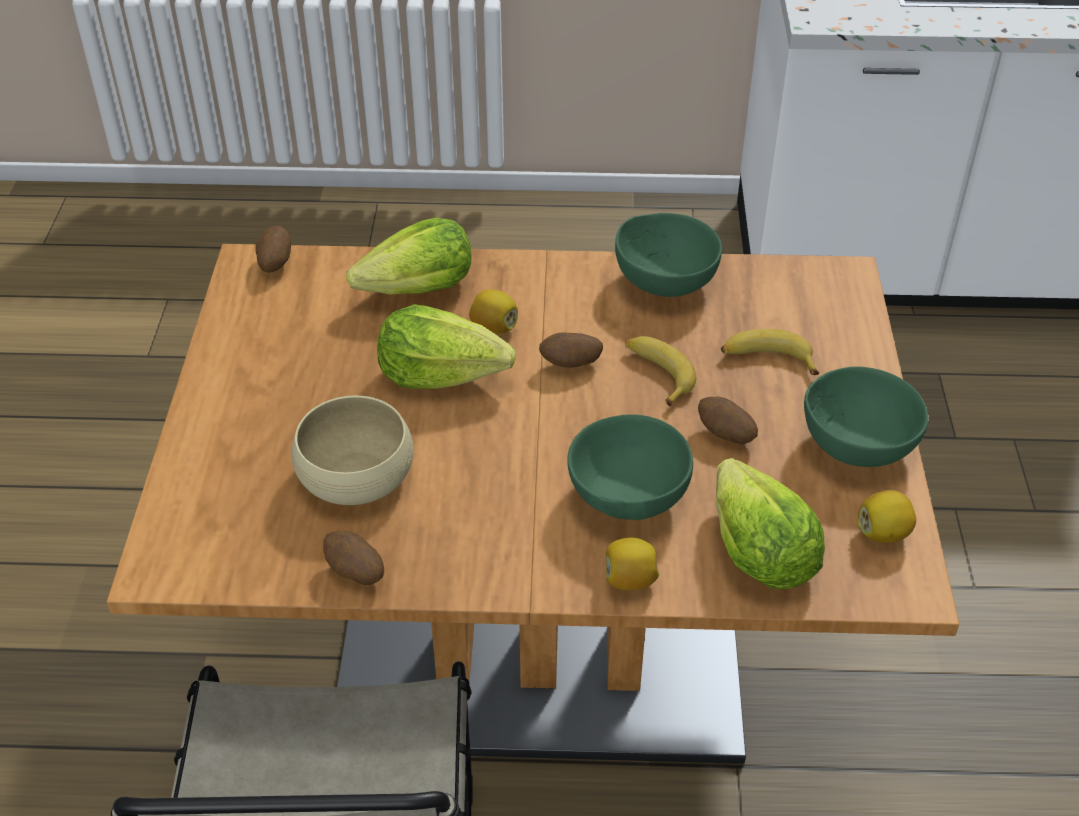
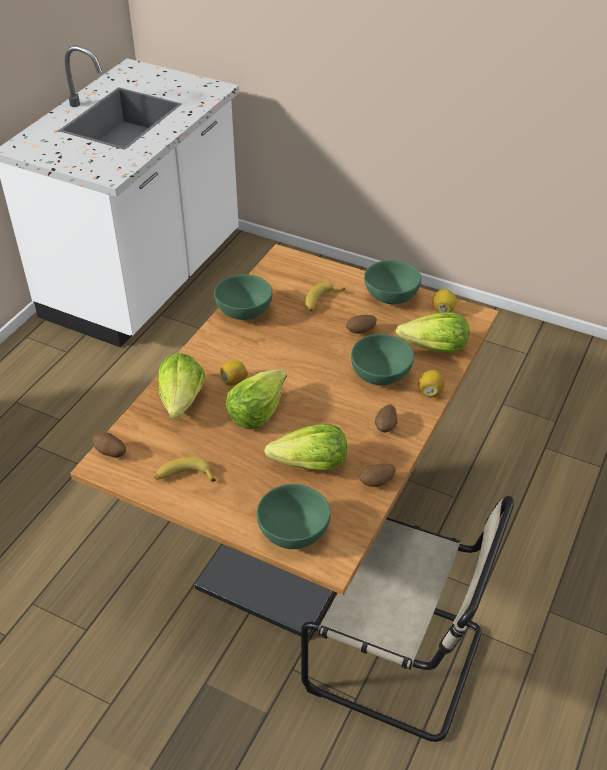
camera: 65 degrees left, 0 degrees up
(200, 500) = (291, 532): none -> green bowl
(355, 475) = (310, 464): beige bowl -> lettuce
(570, 364) = (281, 363): potato -> potato (386, 427)
(657, 374) = (307, 338): banana -> banana (184, 476)

